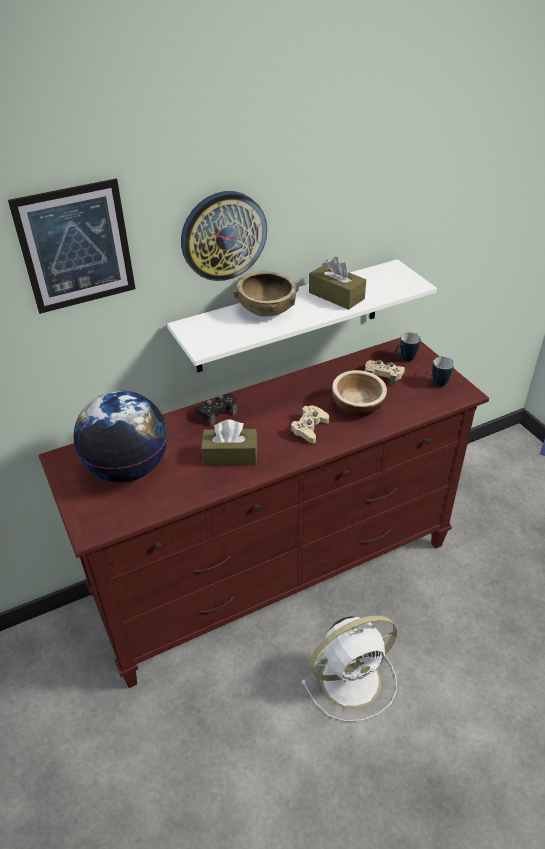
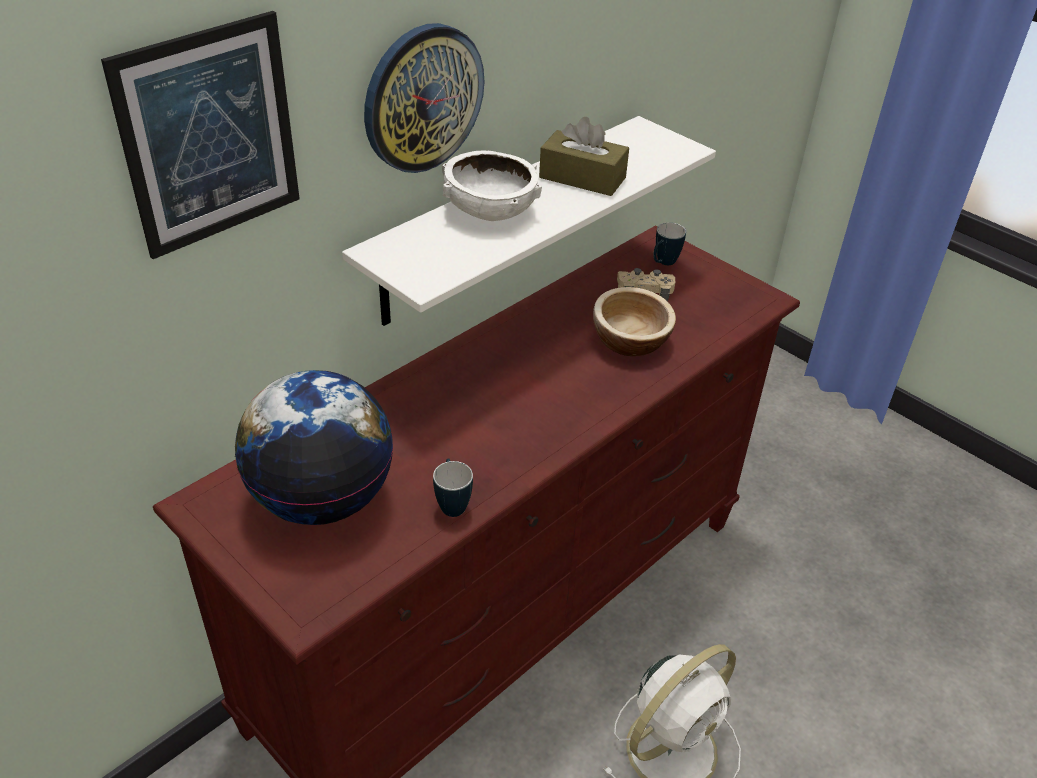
camera: 20 degrees left, 0 degrees up
(217, 412) = (425, 384): black game controller -> none
(230, 455) = (477, 447): brown tissue box -> none
(266, 309) = (490, 210): brown bowl -> white bowl
(309, 428) = (576, 385): beige game controller -> none
(439, 381) = (725, 287): mug -> mug (452, 503)

